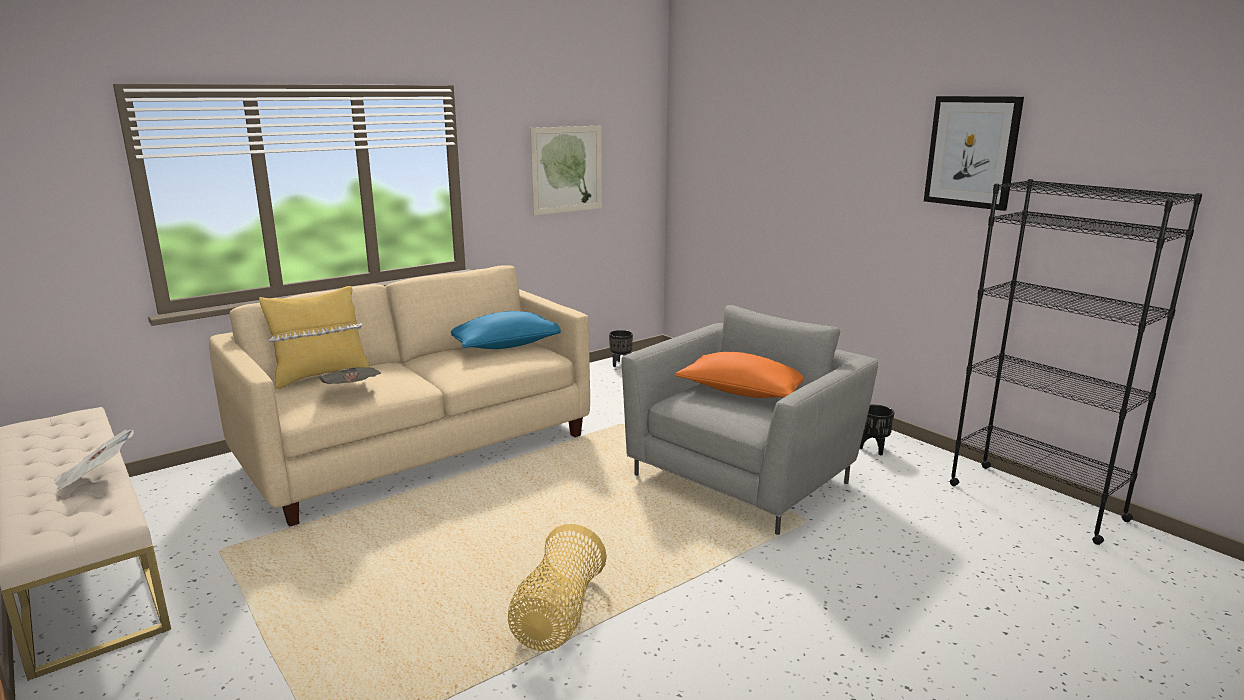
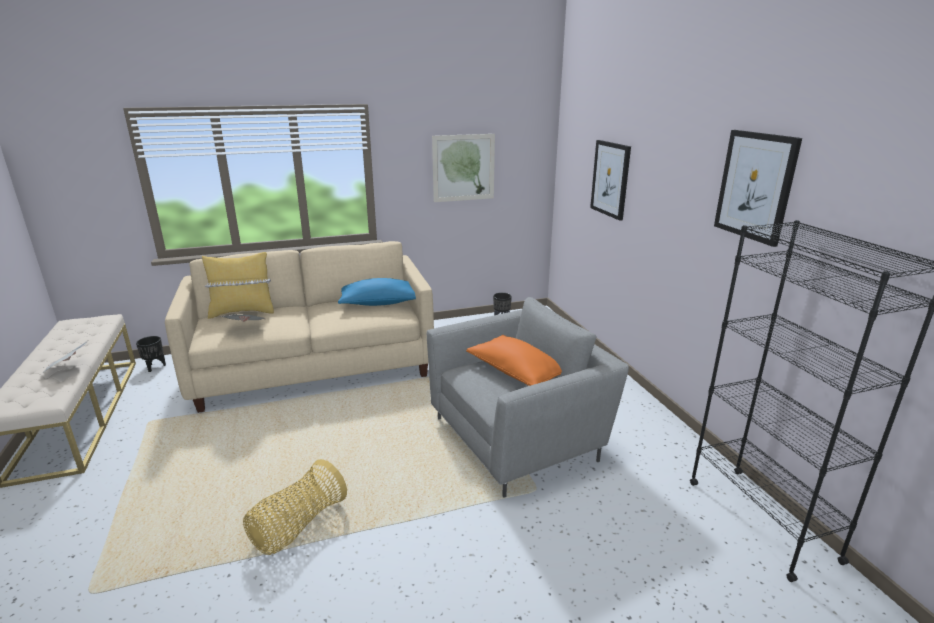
camera: 20 degrees right, 5 degrees up
(762, 170) = (610, 179): none -> picture
(874, 449) = (647, 433): black planter -> black planter (155, 367)

